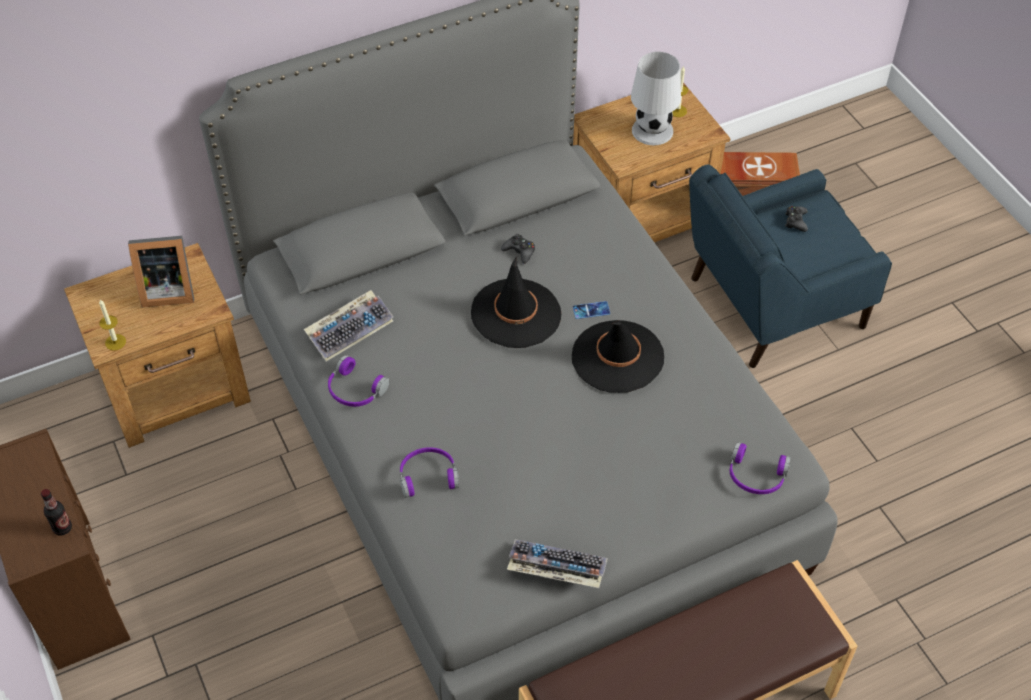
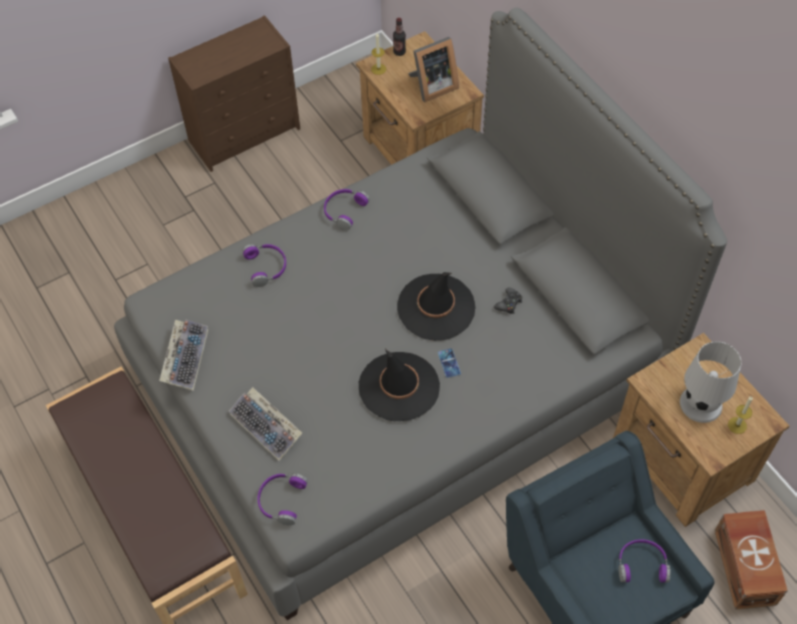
camera: 85 degrees right, 5 degrees up
(62, 528) = (210, 72): bottle -> bottle (399, 52)
(166, 290) = (432, 86): picture frame -> picture frame turned 105 degrees counterclockwise
(350, 329) = (404, 199): keyboard -> keyboard (267, 427)
(795, 221) = (641, 564): black game controller -> purple headphones

